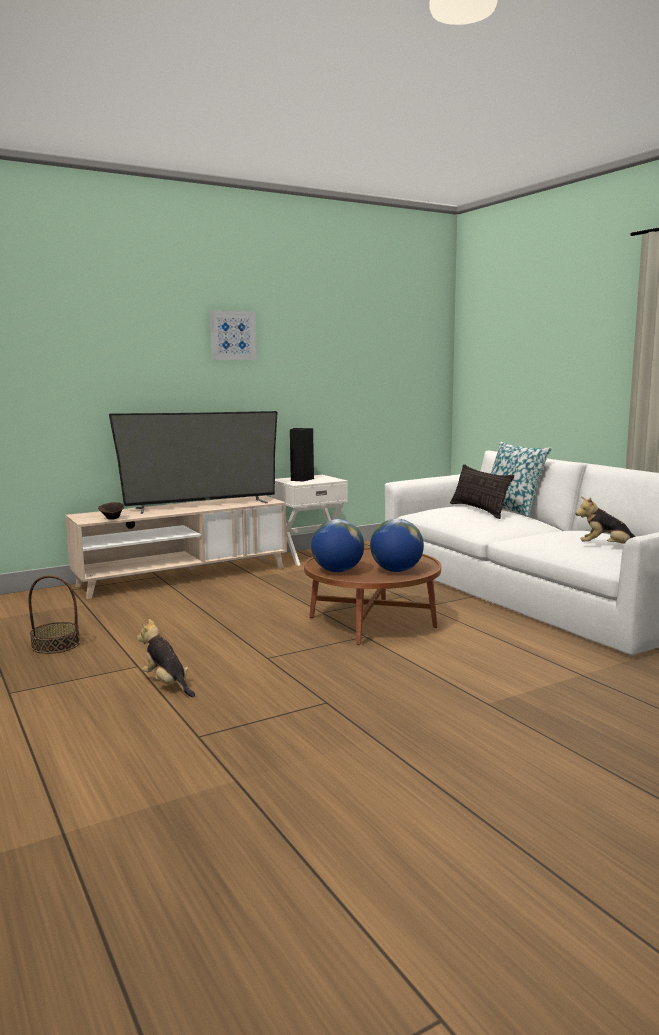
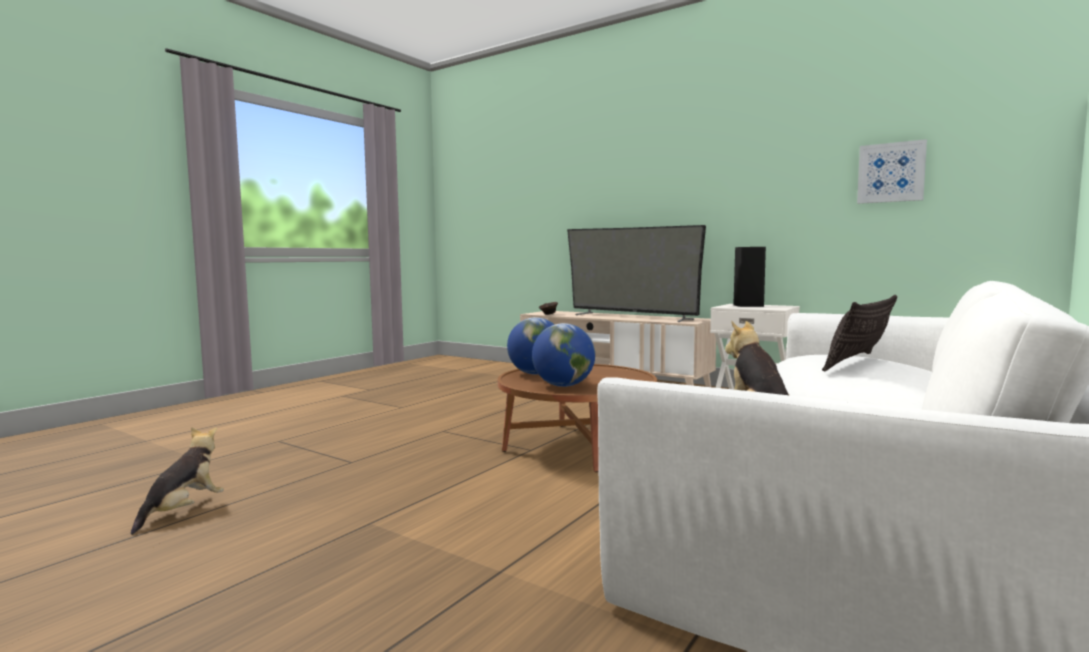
camera: 65 degrees right, 5 degrees down
(55, 645) = (428, 387): basket -> none
(167, 684) = (371, 418): plush toy -> plush toy (183, 511)
(232, 335) = (696, 151): picture -> picture (891, 172)
(512, 510) = (929, 374): pillow -> none

